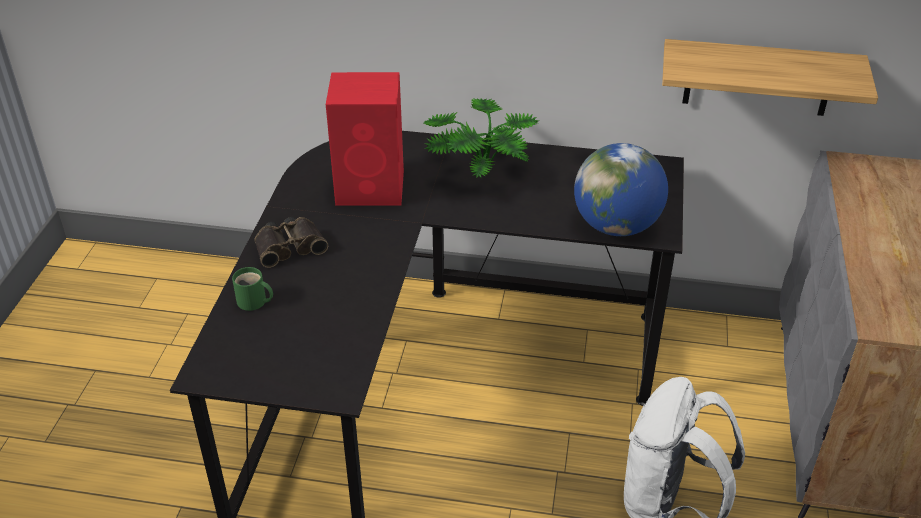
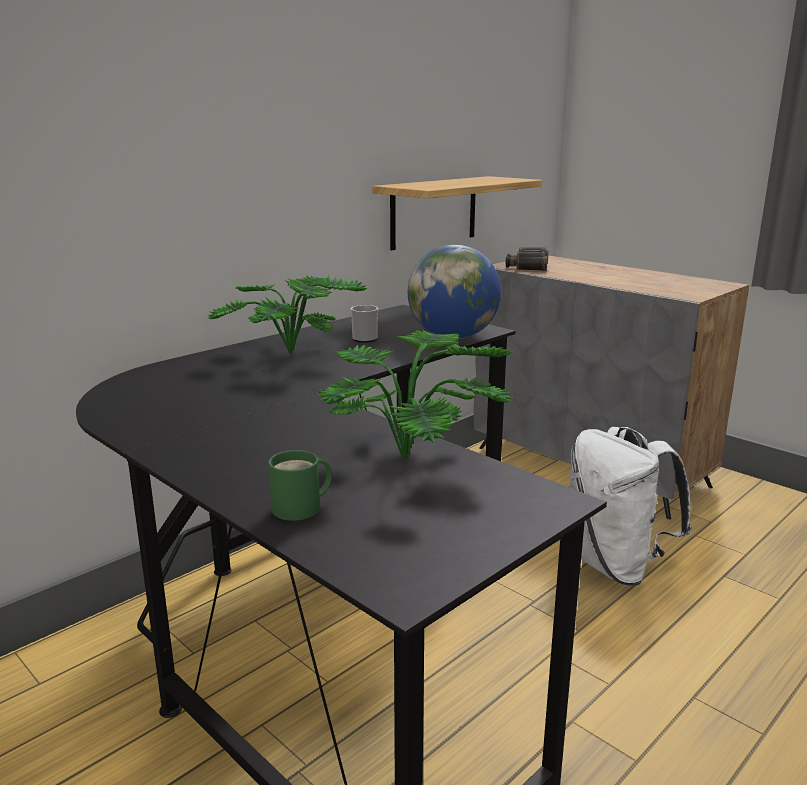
camera: 55 degrees left, 20 degrees down
(289, 246) = (230, 458): binoculars -> binoculars (527, 266)
(354, 313) = (417, 456): none -> potted plant
(372, 188) = (216, 395): red speaker -> none
(557, 185) = (364, 338): none -> mug

